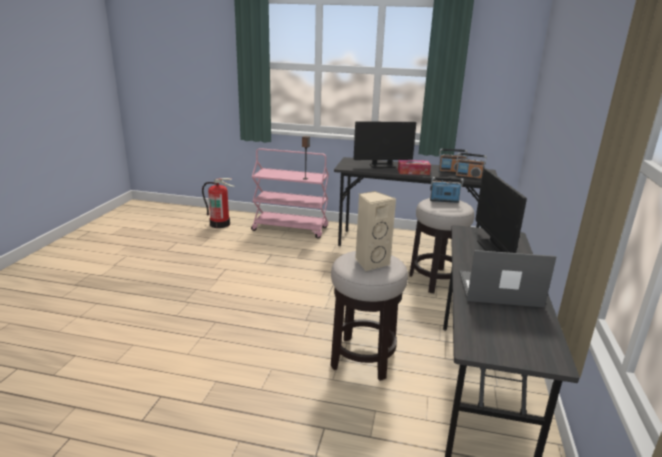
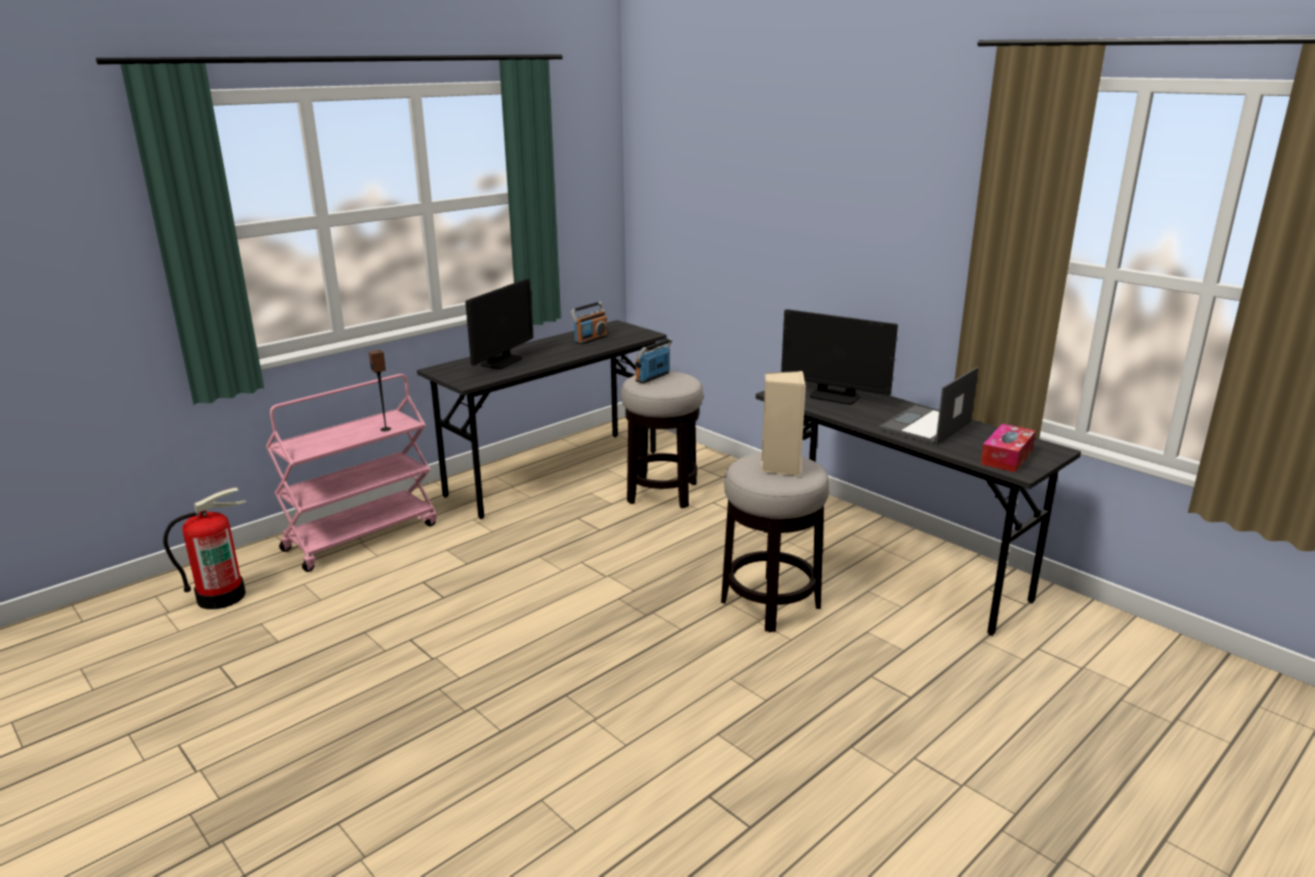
camera: 55 degrees left, 0 degrees up
(413, 172) = (557, 355): tissue box -> tissue box (1006, 457)
(468, 177) = (623, 339): radio -> none

